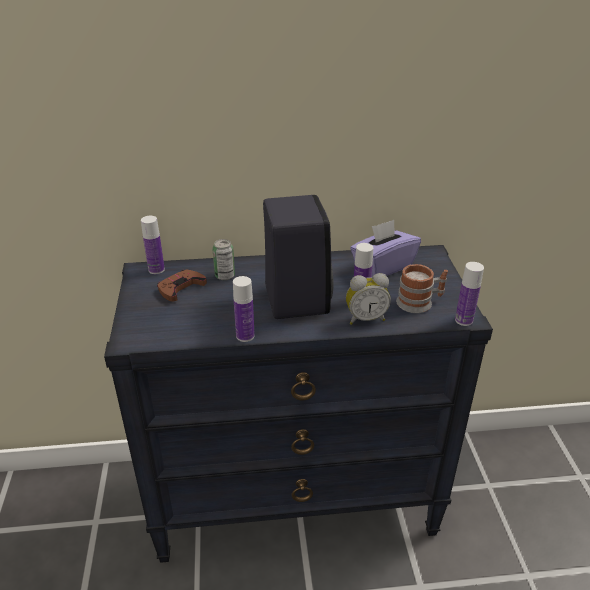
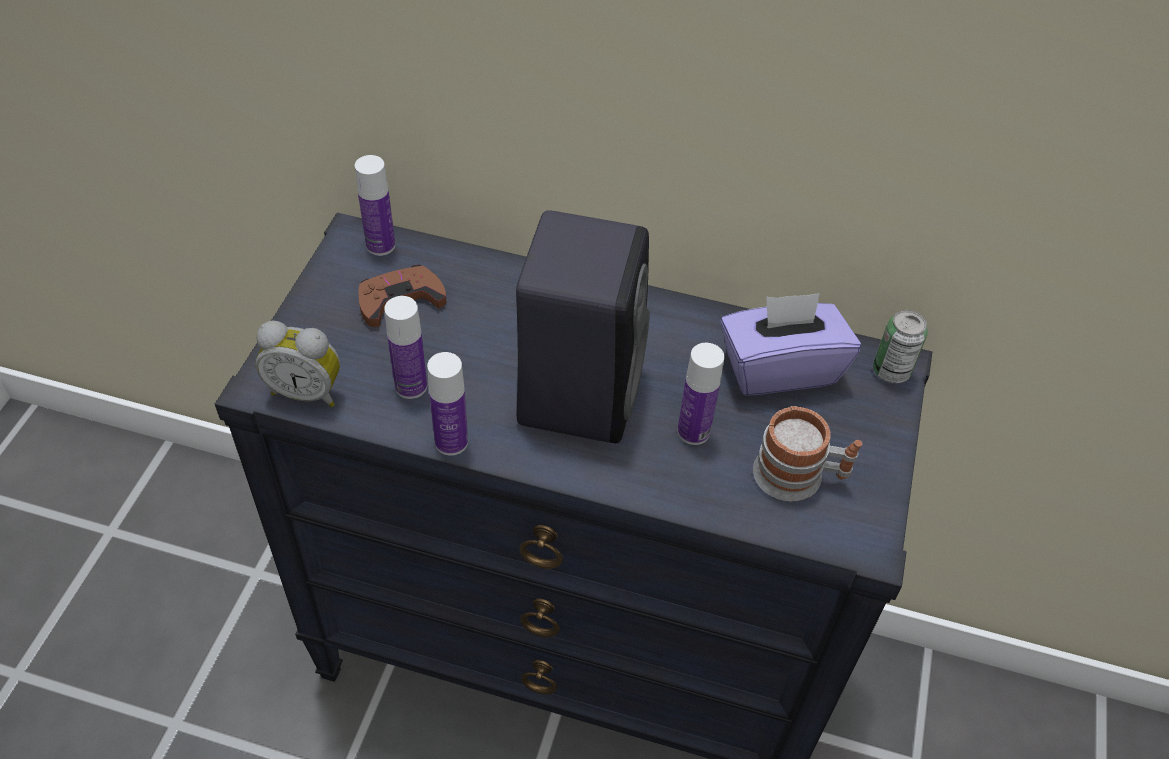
camera: 20 degrees right, 15 degrees up
(225, 276) = (486, 296): can -> can (891, 371)
(365, 318) = (677, 477): alarm clock -> alarm clock (307, 391)
(463, 320) = (857, 546): bottle -> bottle (411, 386)

